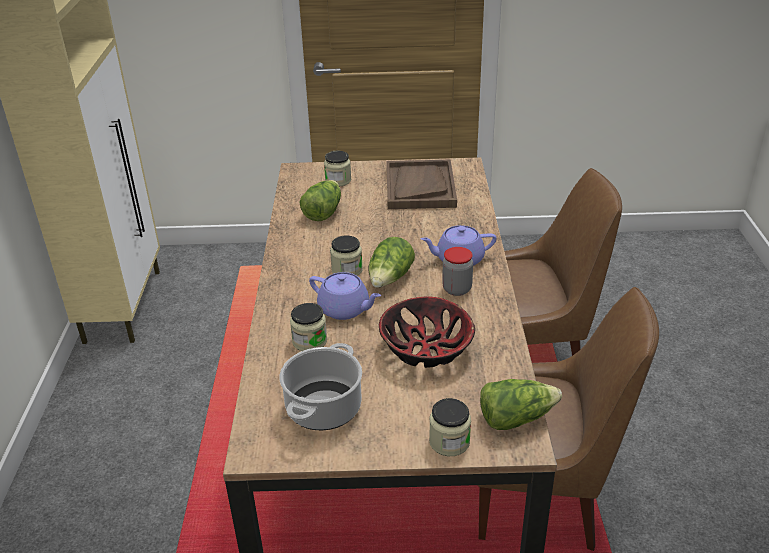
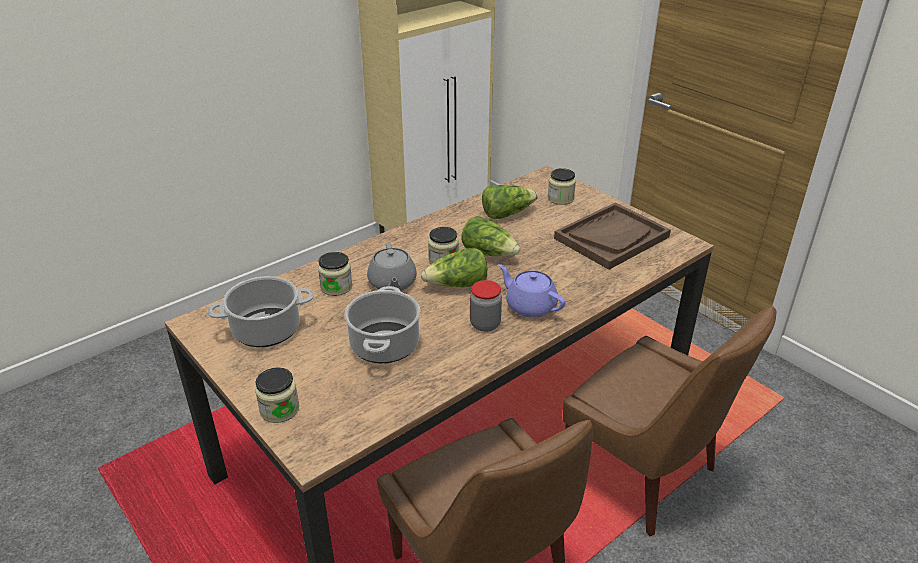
camera: 50 degrees right, 0 degrees up
(345, 309) = (392, 283): purple teapot -> grey teapot
(427, 349) = (385, 346): bowl -> cooking pot
(516, 418) = (342, 434): lettuce -> lettuce (489, 253)

